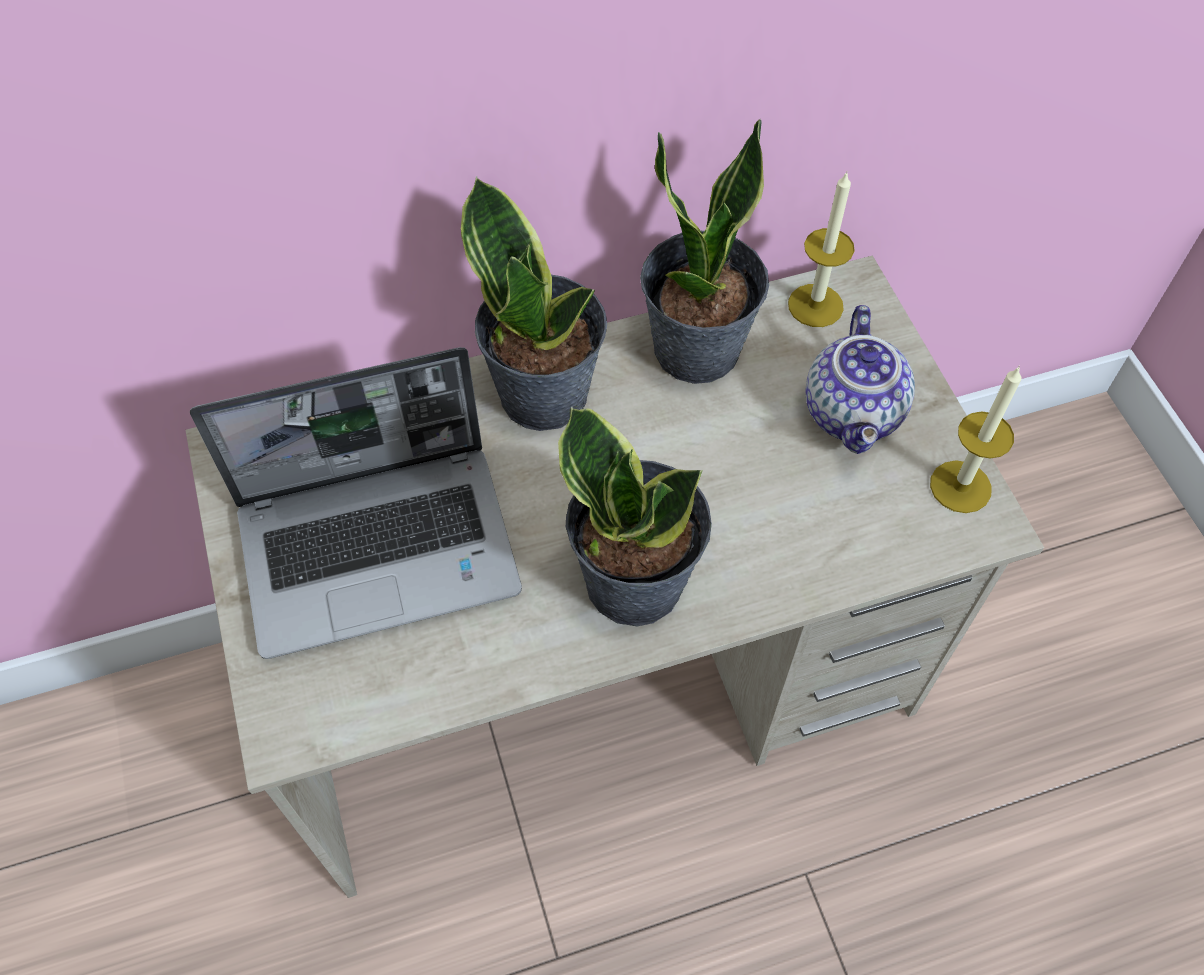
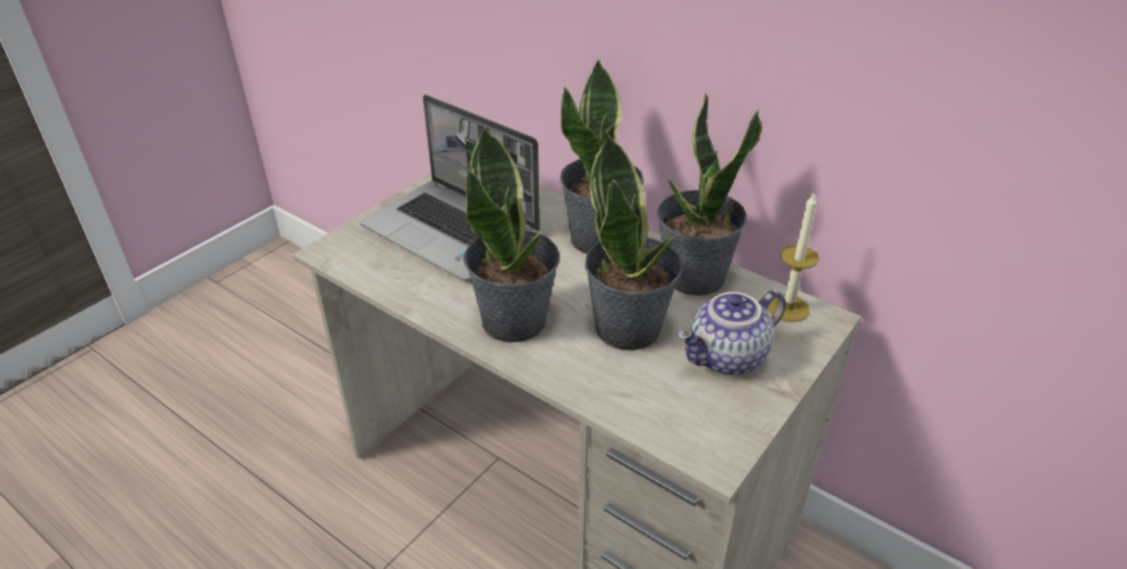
camera: 55 degrees right, 20 degrees down
(738, 471) = (629, 328): none -> potted plant
(960, 486) = (730, 431): candle -> none

